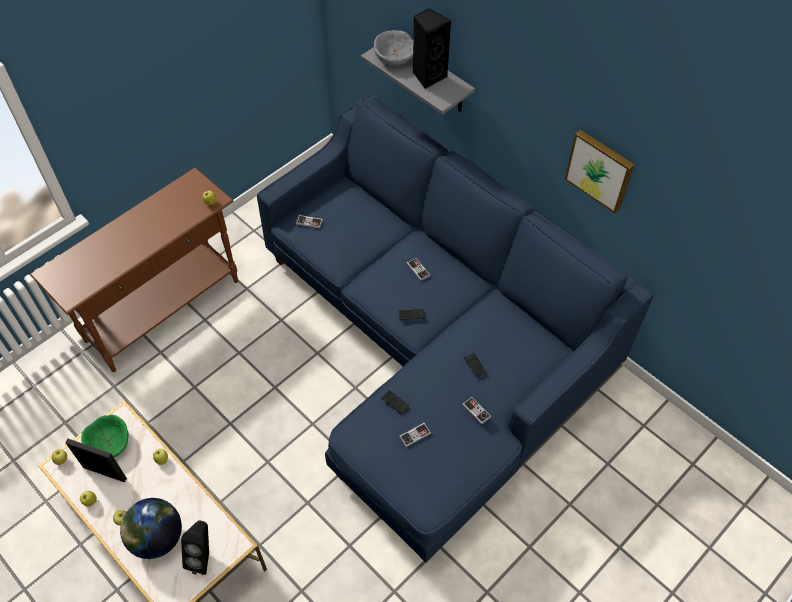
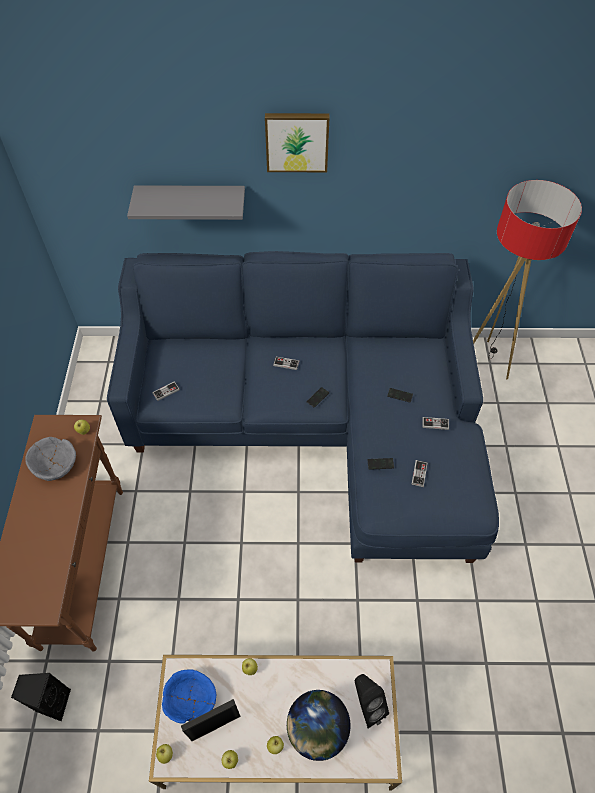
camera: 45 degrees left, 0 degrees up
(109, 442) = (190, 699): green bowl -> blue bowl
(394, 57) = (156, 200): grey bowl -> grey bowl (55, 465)
(428, 76) = (200, 198): black speaker -> black speaker (53, 702)
(600, 170) = (394, 185): picture -> picture (297, 141)
(639, 420) = (484, 362): none -> floor lamp

